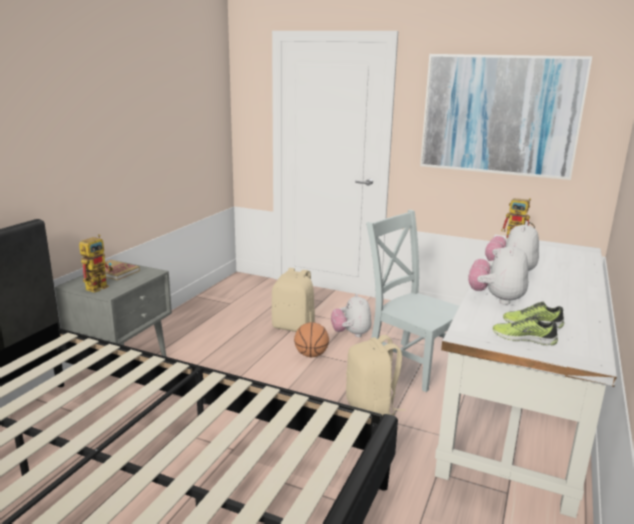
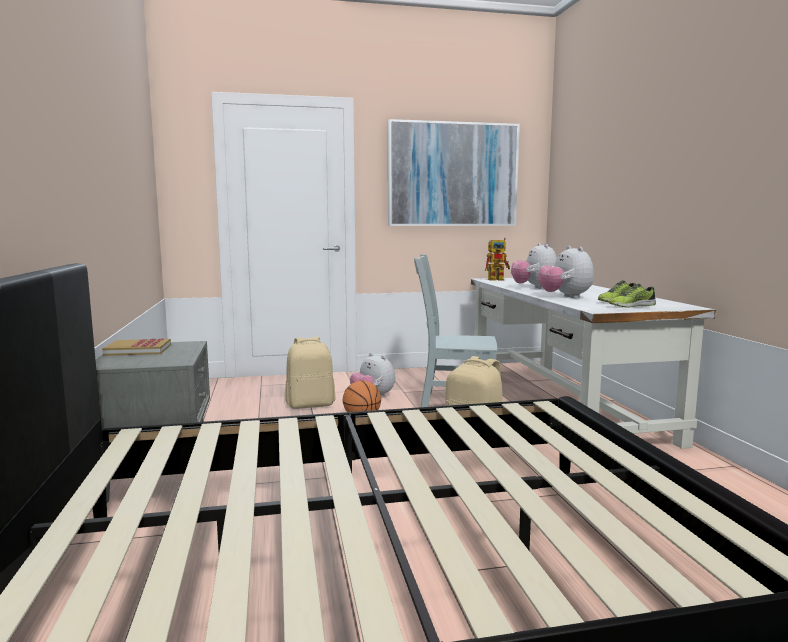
camera: 35 degrees left, 10 degrees down
(99, 286) = (148, 360): toy robot -> none

